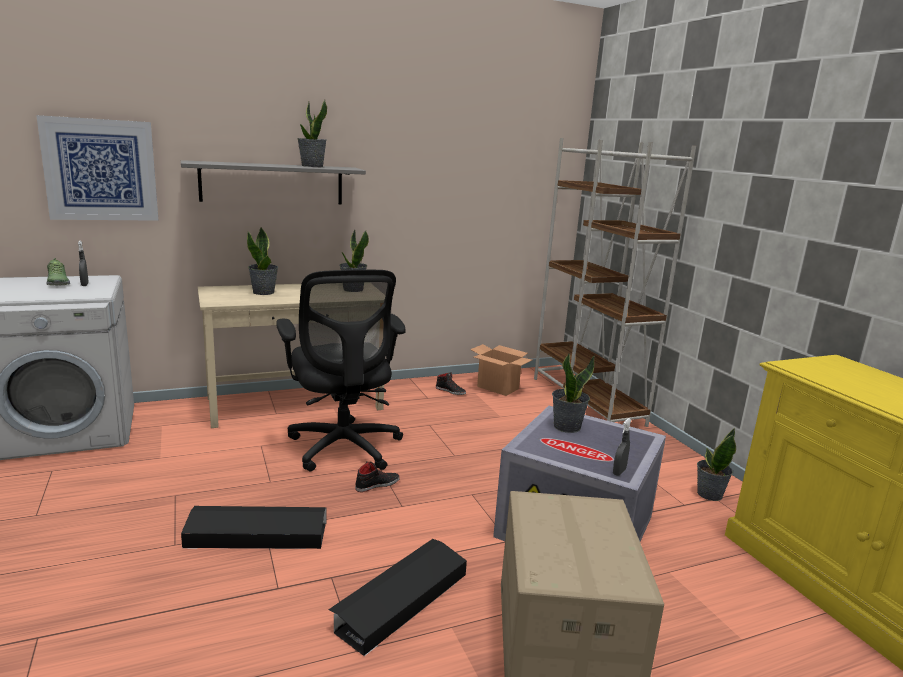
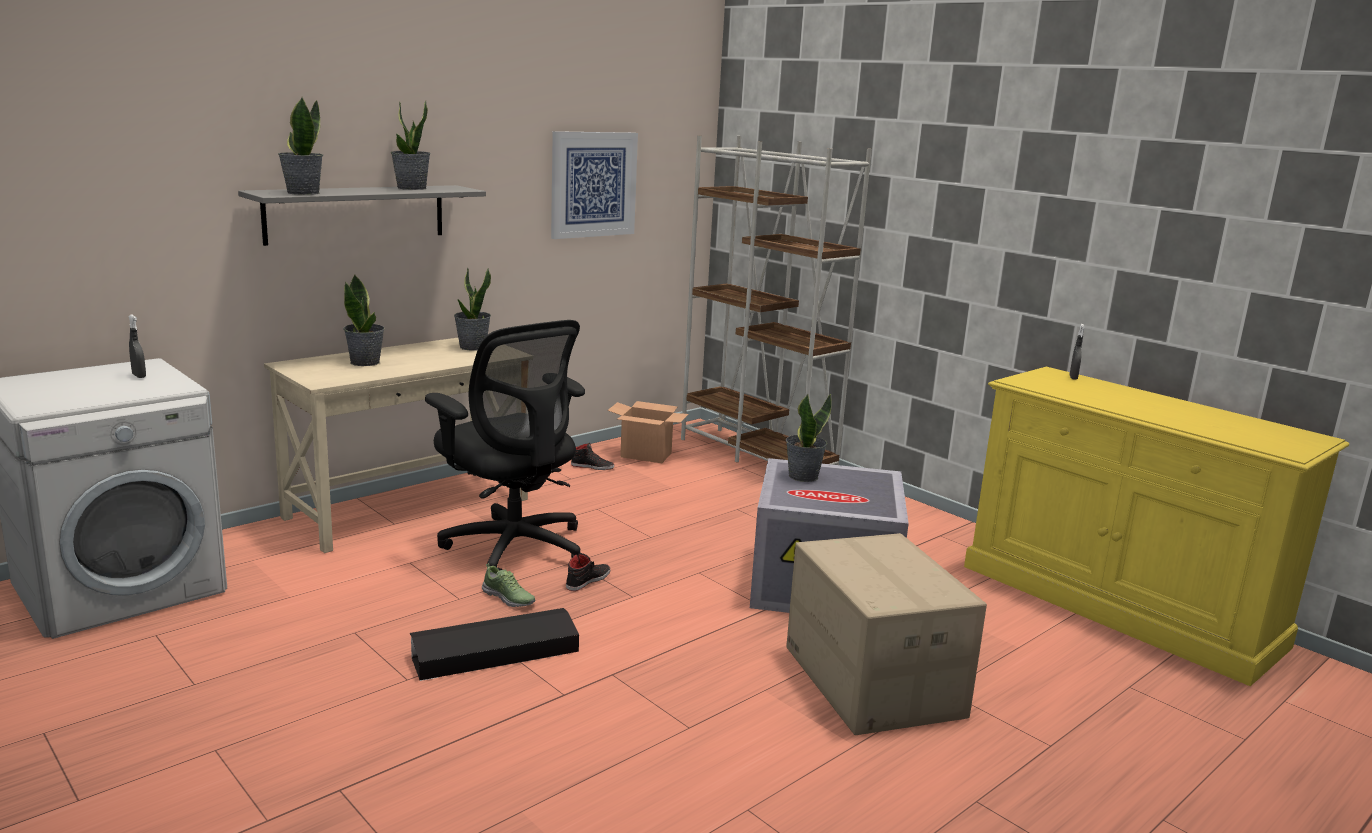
camera: 20 degrees left, 0 degrees up
(57, 282) = (94, 377): shoe -> shoe (509, 598)
(101, 170) = (131, 211): picture -> picture (593, 184)
(400, 600) = (699, 679): black storage box -> none
(619, 472) = (882, 510): grey spray bottle -> grey spray bottle (1073, 377)
(709, 494) = (932, 532): potted plant -> potted plant (302, 193)

